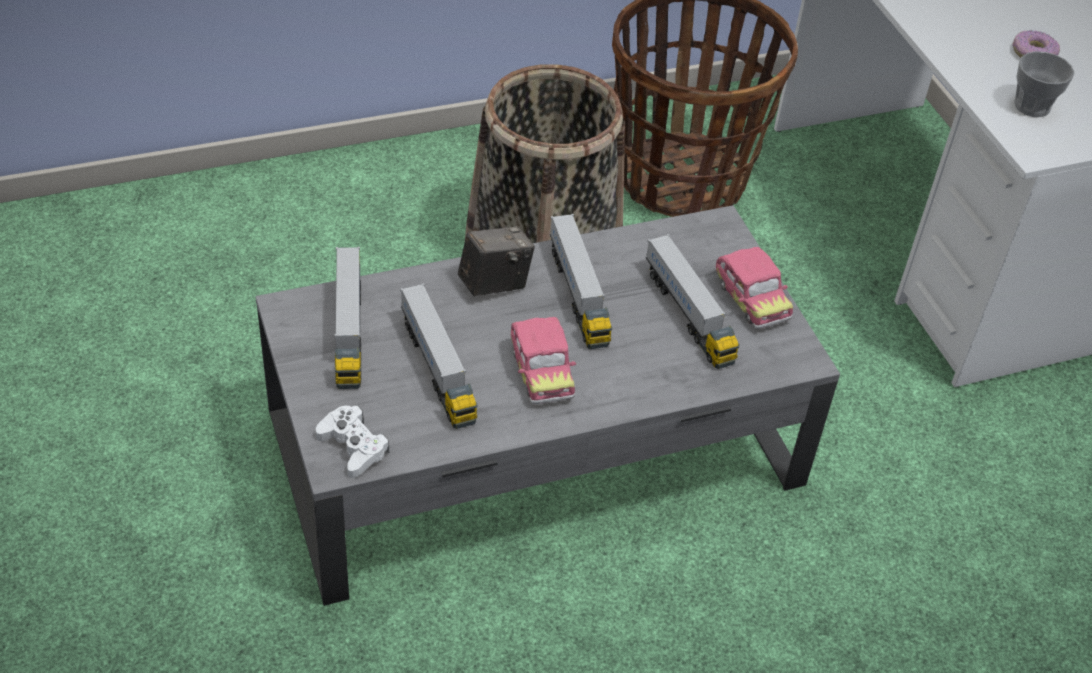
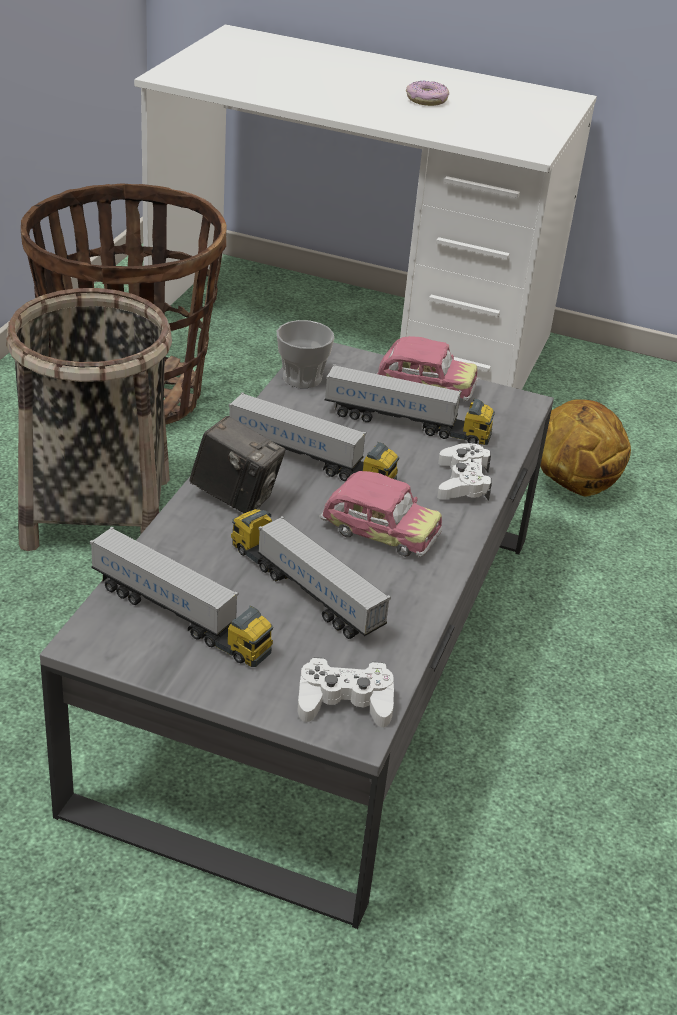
camera: 50 degrees left, 10 degrees down
(437, 369) = (304, 590): toy truck -> toy truck turned 150 degrees counterclockwise
(494, 283) = (236, 497): camera -> camera turned 105 degrees clockwise
(654, 381) = (463, 482): none -> white game controller
(919, 475) = (571, 484): none -> basketball
(1032, 106) = (482, 128): cup -> cup (302, 378)

